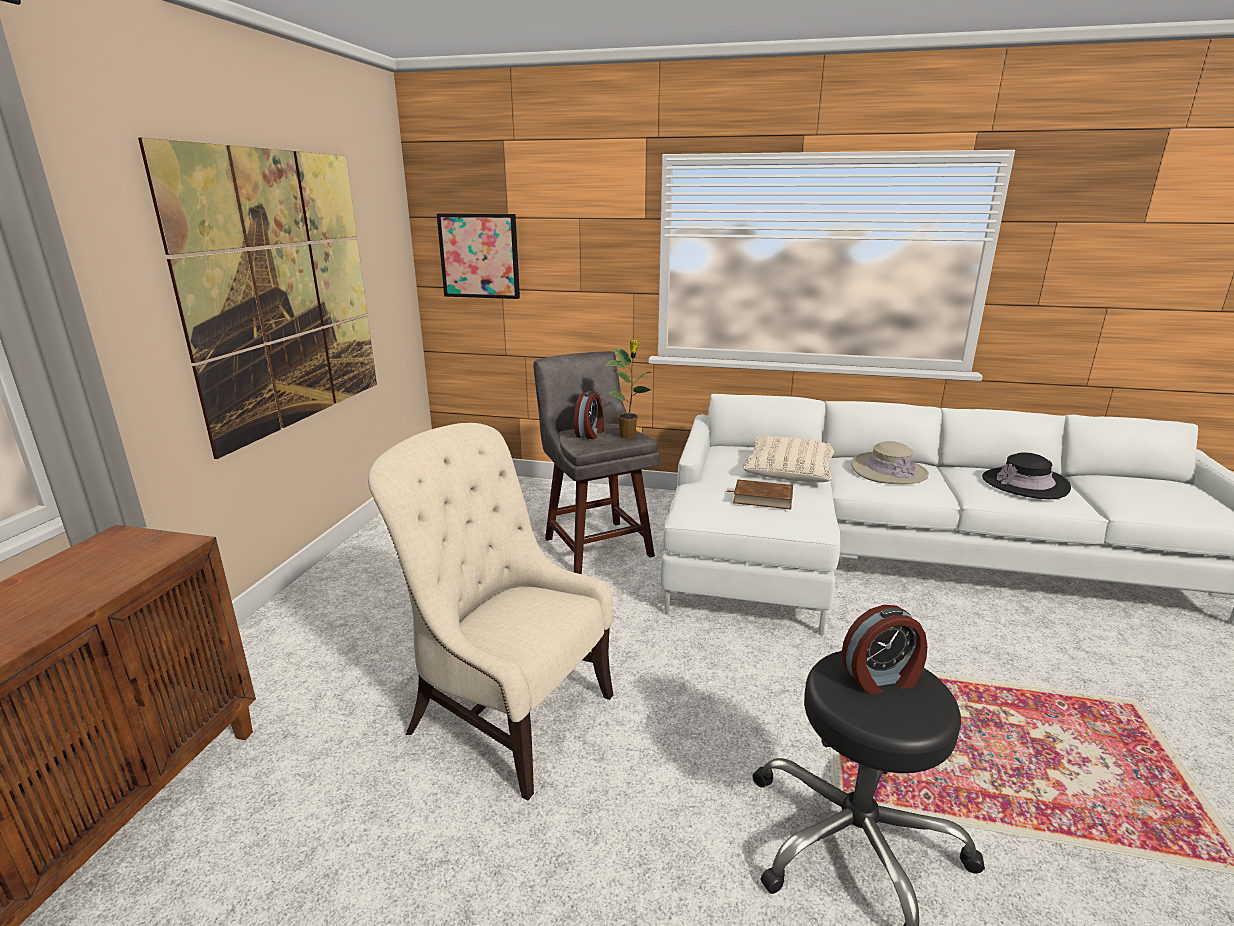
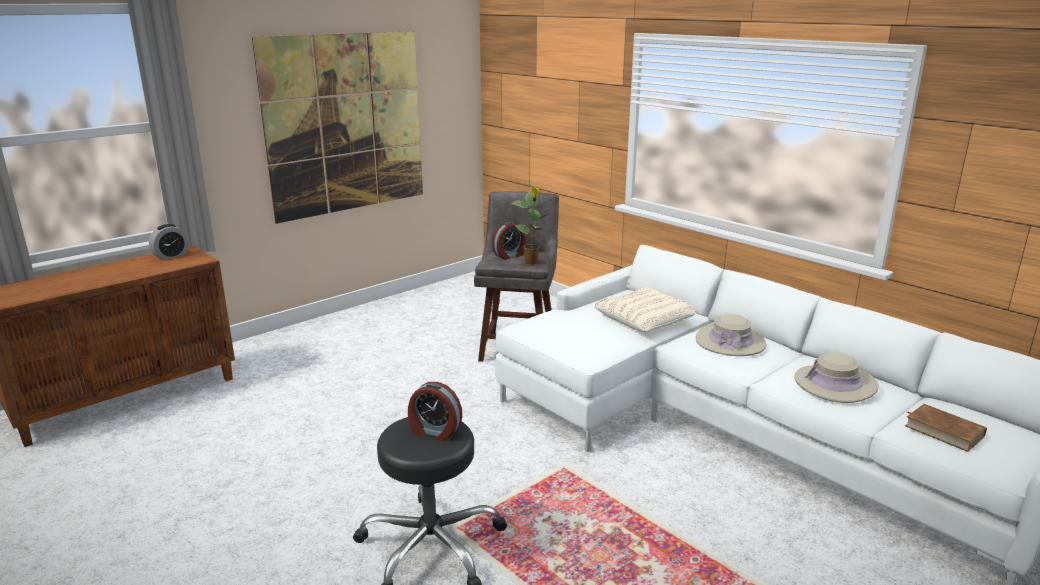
camera: 35 degrees right, 0 degrees up
(94, 553) = (171, 255): none -> alarm clock
(479, 256) = (517, 105): picture -> none
(508, 714) = (344, 416): beige armchair -> none
(762, 498) = (580, 330): brown book -> brown book (943, 431)
(1025, 484) = (835, 384): black hat -> beige hat

